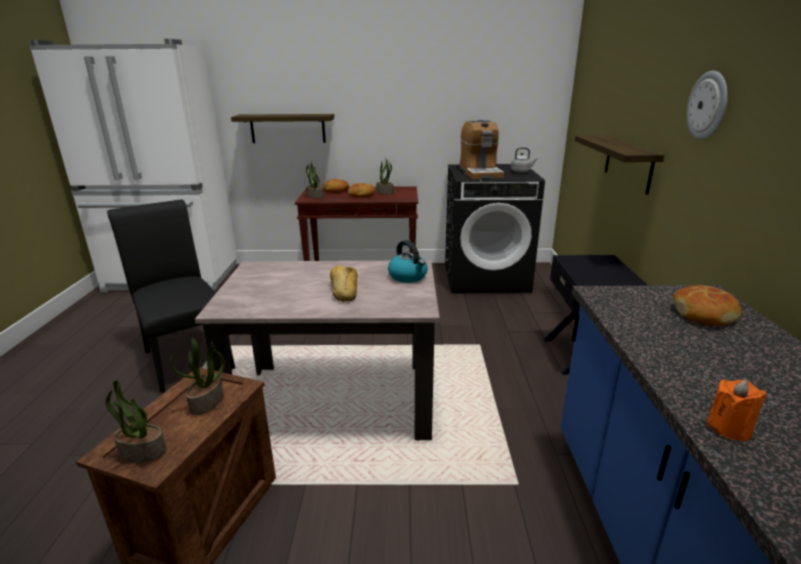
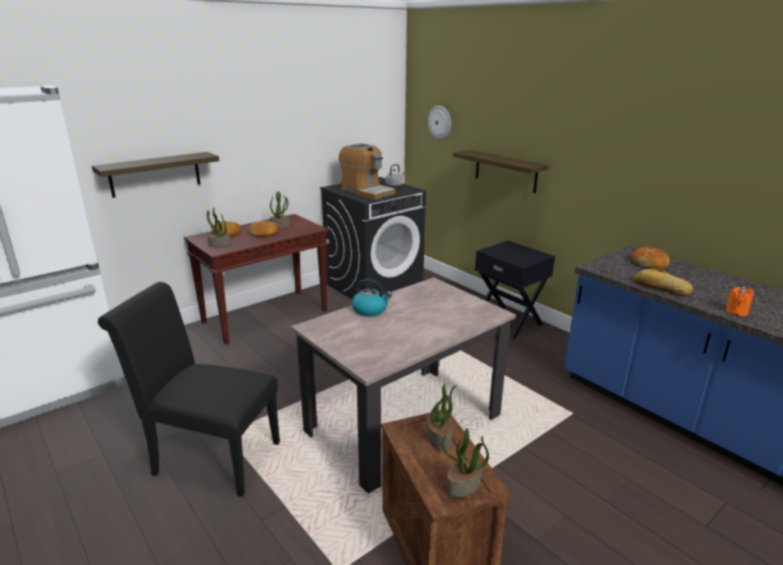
camera: 40 degrees left, 0 degrees up
(343, 289) = (423, 318): bread -> bread (661, 288)
(408, 276) = (445, 294): kettle -> kettle (370, 310)
(708, 105) = (587, 134): wall clock -> wall clock (440, 122)

